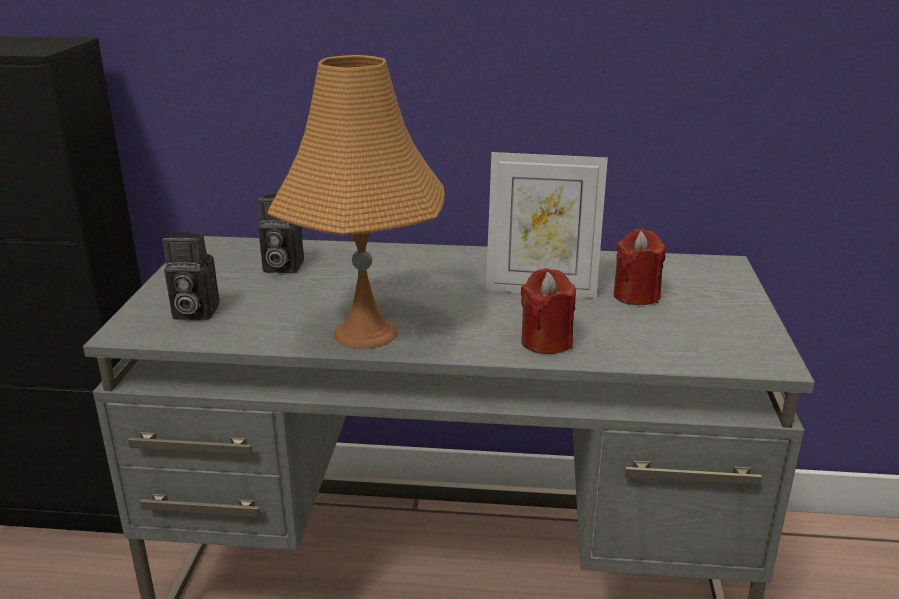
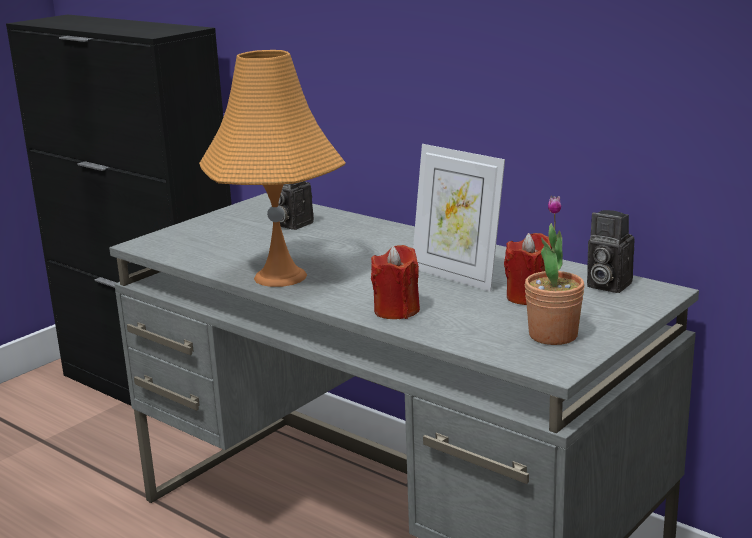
camera: 35 degrees right, 5 degrees down
(192, 312) = (194, 241): camera -> camera (606, 285)
(718, 330) = (553, 335): none -> potted plant

